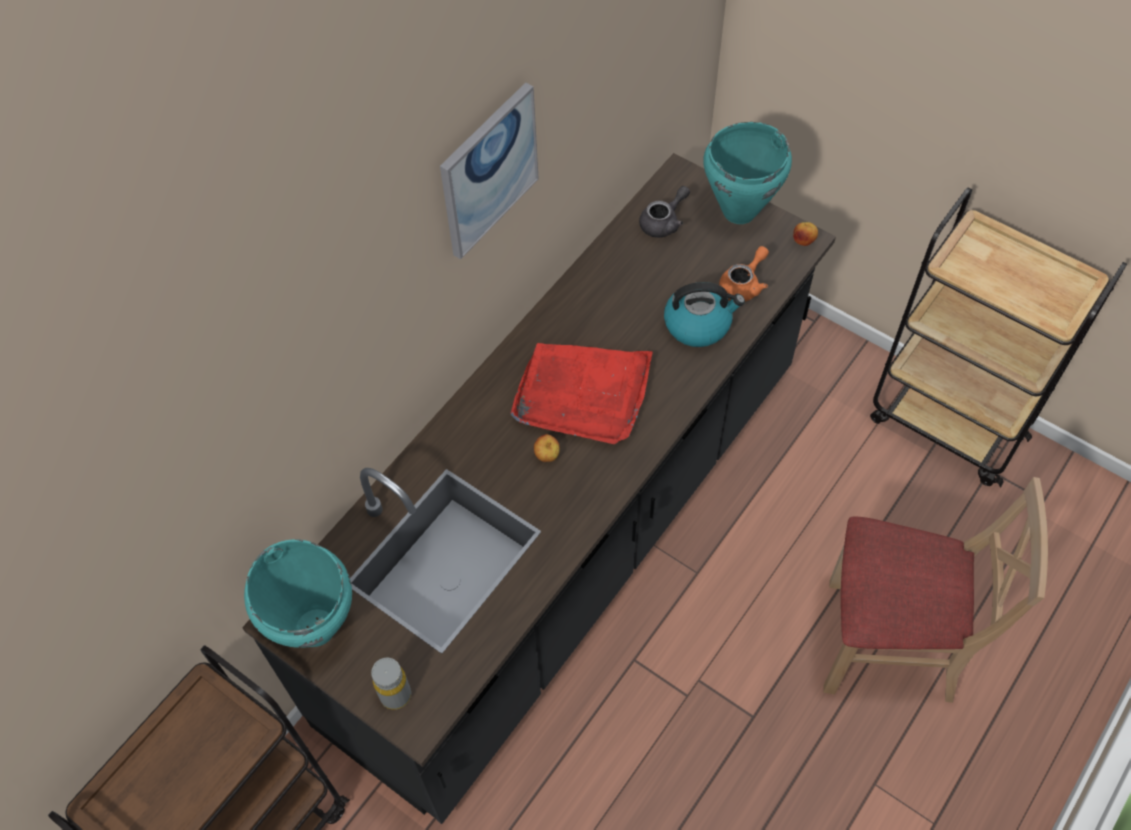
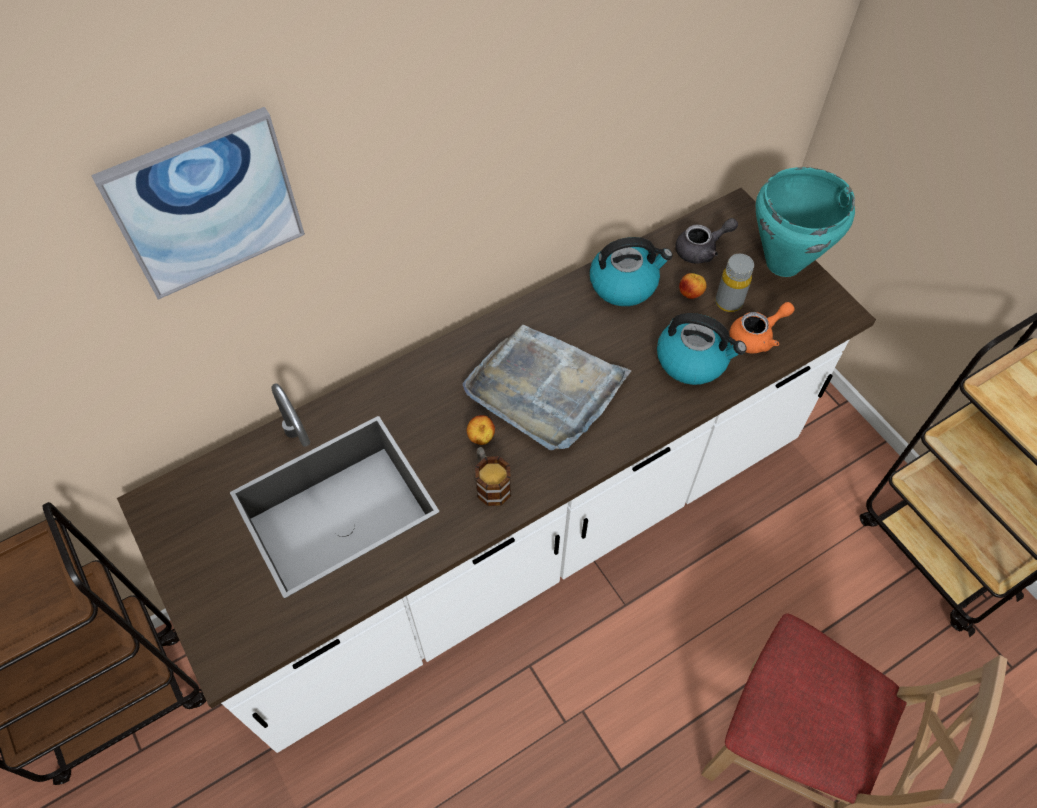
camera: 20 degrees right, 0 degrees up
(316, 627) = (182, 524): turquoise cooking pot -> none
(395, 694) = (219, 622): grey bottle -> grey bottle (728, 302)
(488, 170) = (496, 114): picture -> picture (206, 204)
(570, 542) = (518, 530): black counter -> white counter
(573, 491) = (490, 483): none -> mug
(583, 394) = (544, 389): red tray -> grey tray
(610, 276) = (624, 284): none -> kettle
(803, 241) = (839, 313): apple -> apple (690, 294)

